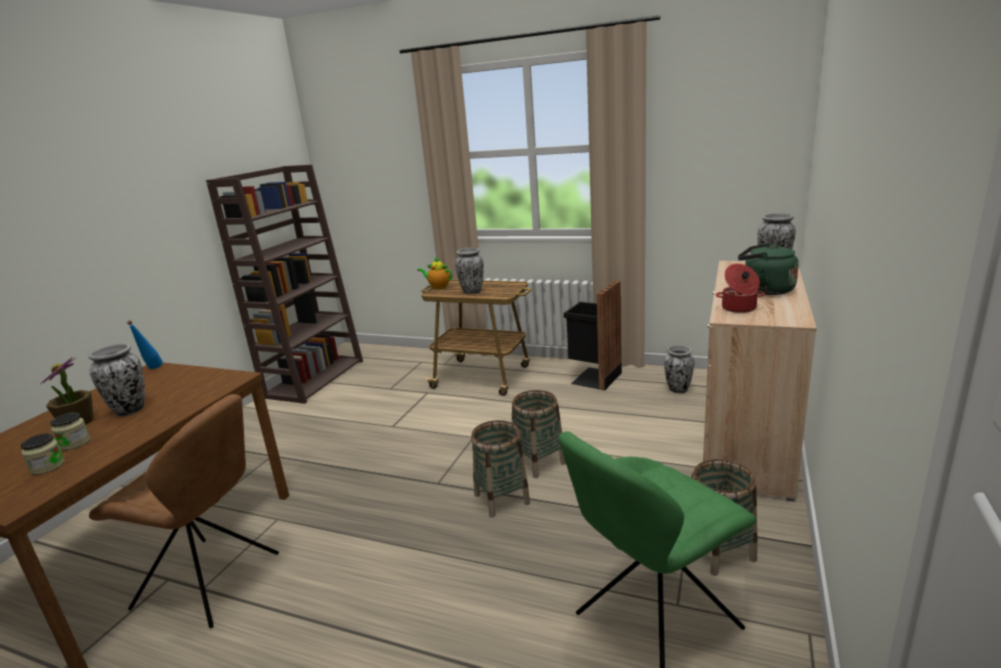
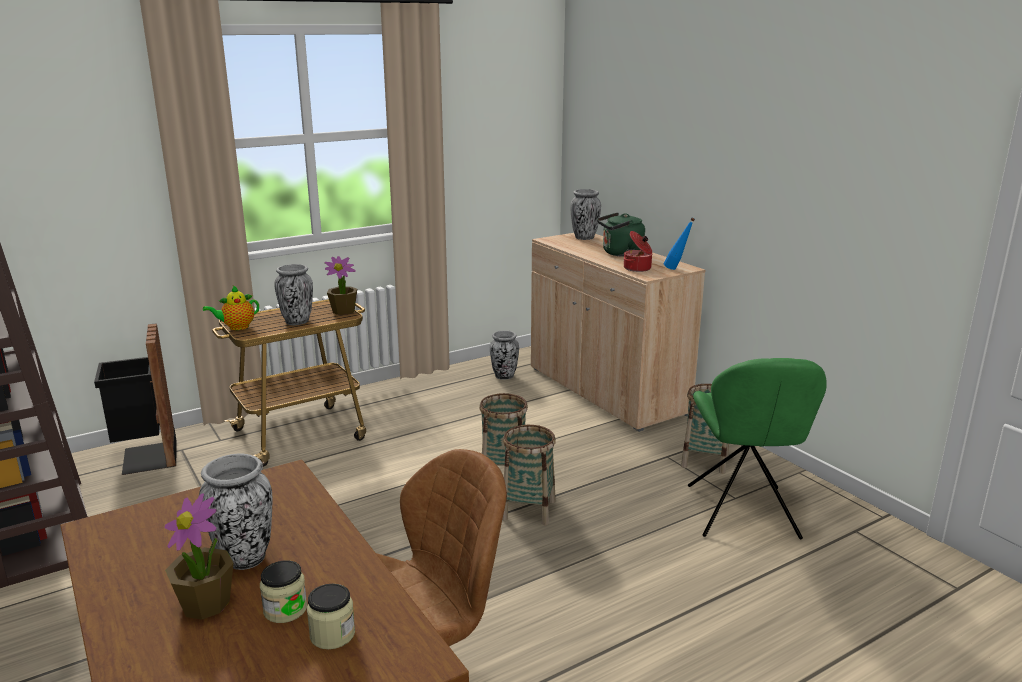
camera: 55 degrees left, 0 degrees up
(152, 369) = (103, 527): blue bottle -> blue bottle (677, 269)
(508, 291) = (344, 311): none -> potted plant
(593, 378) = (418, 393): black trash can -> black trash can (146, 458)

